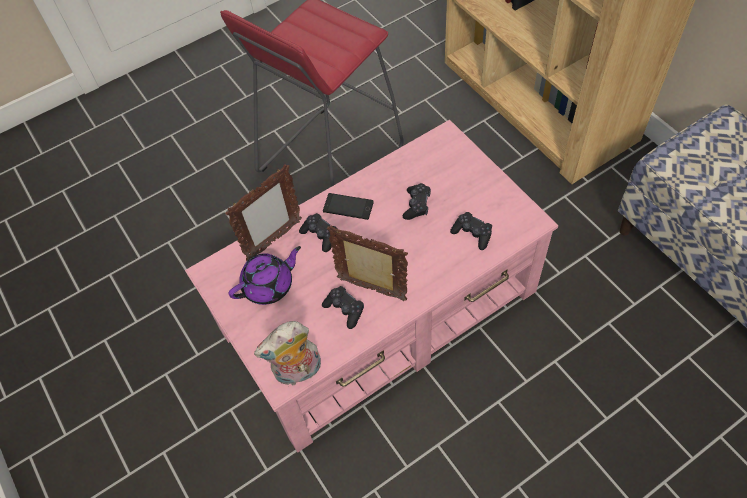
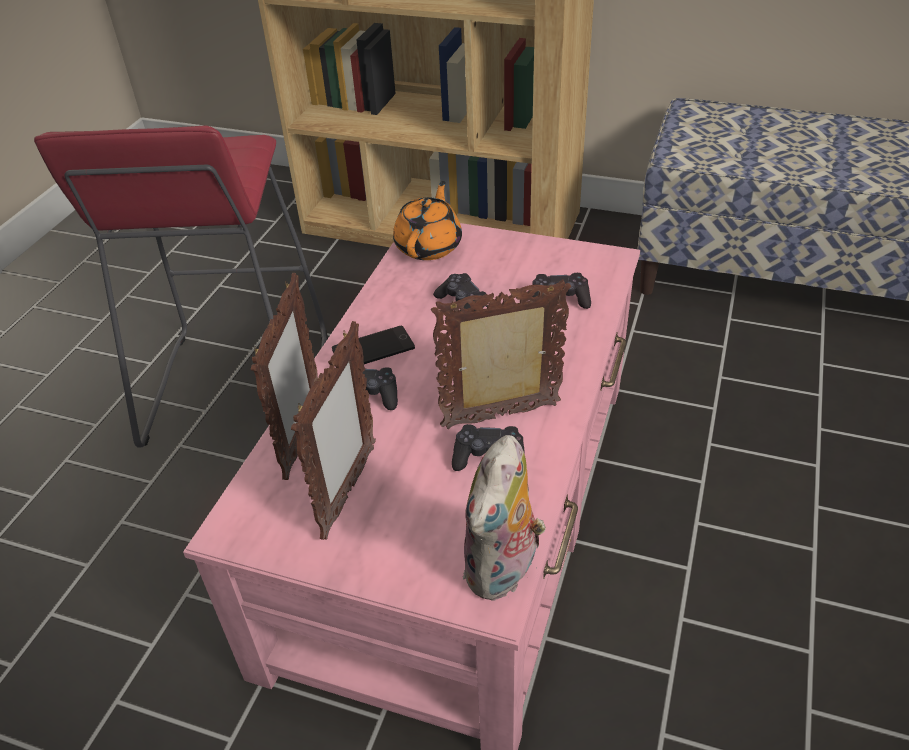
camera: 40 degrees left, 15 degrees down
(269, 285) = (348, 492): purple teapot -> picture frame
(438, 150) = (429, 246): none -> orange teapot

